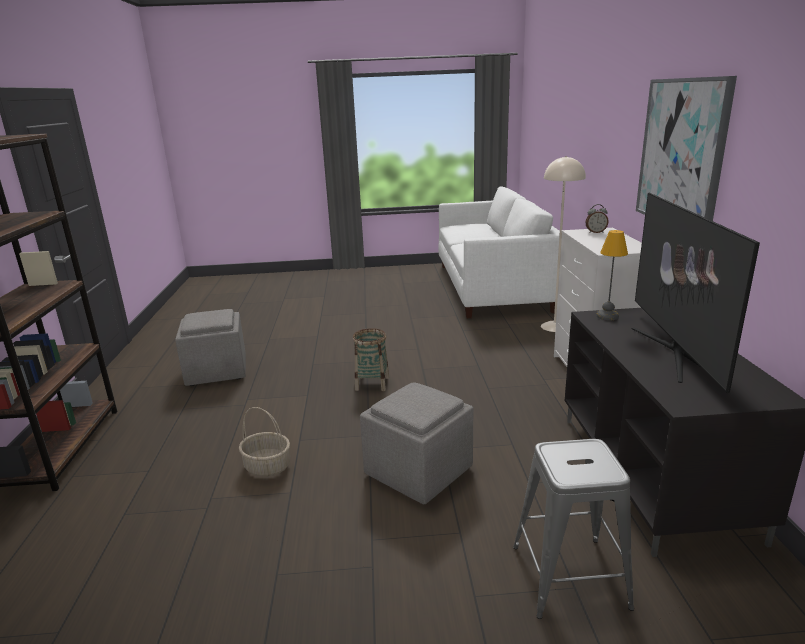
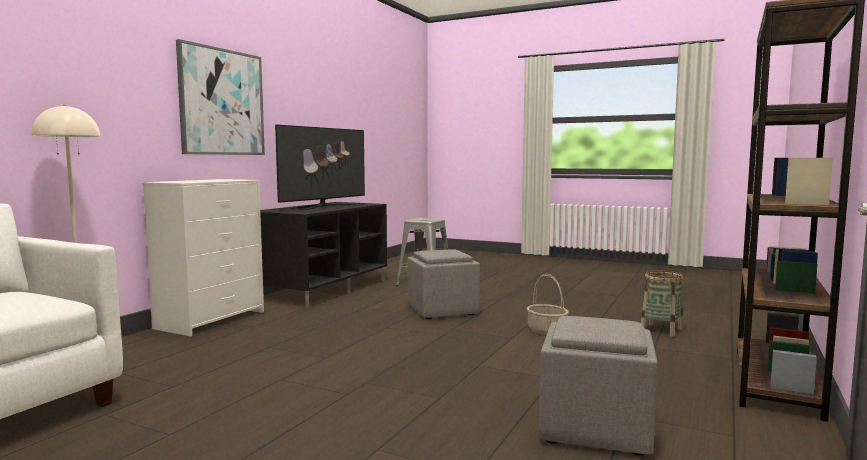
camera: 150 degrees left, 15 degrees down
(372, 383) = (398, 358): basket -> basket (661, 330)
(595, 232) = (177, 181): alarm clock -> none
(608, 316) = (296, 212): table lamp -> none

